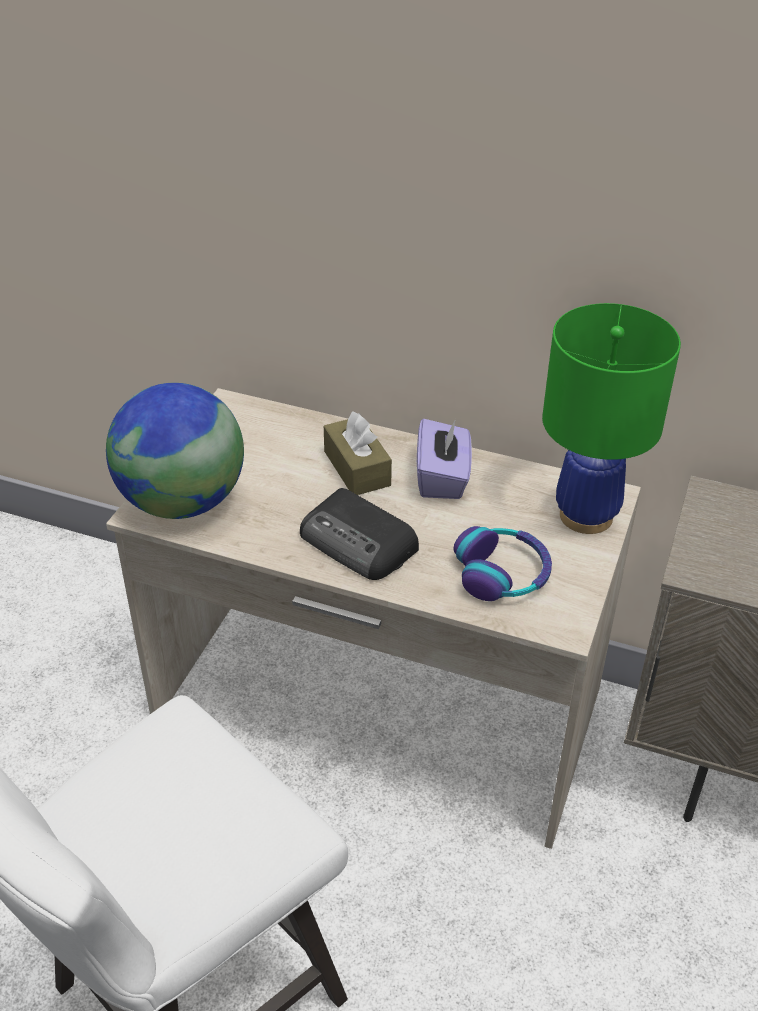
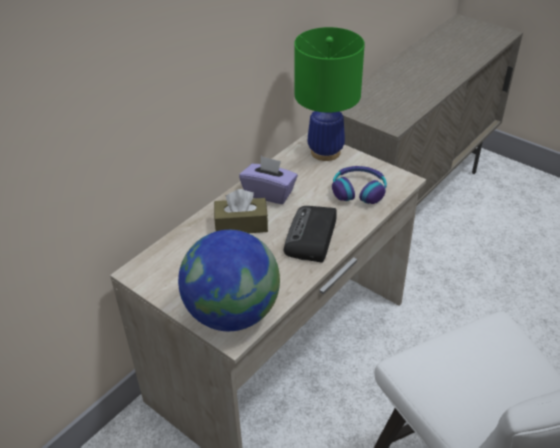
camera: 70 degrees left, 0 degrees up
(359, 543) = (311, 238): radio -> radio turned 135 degrees clockwise

